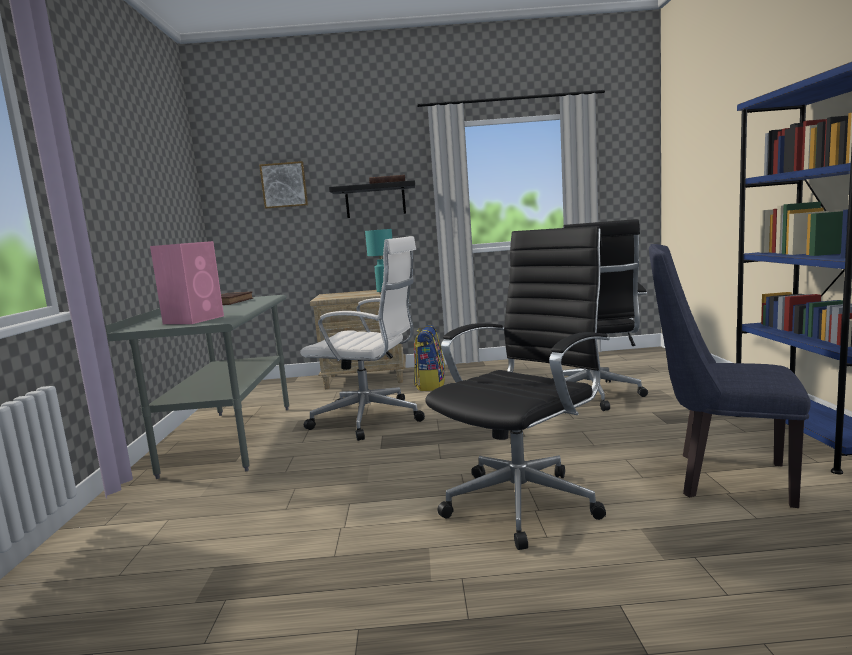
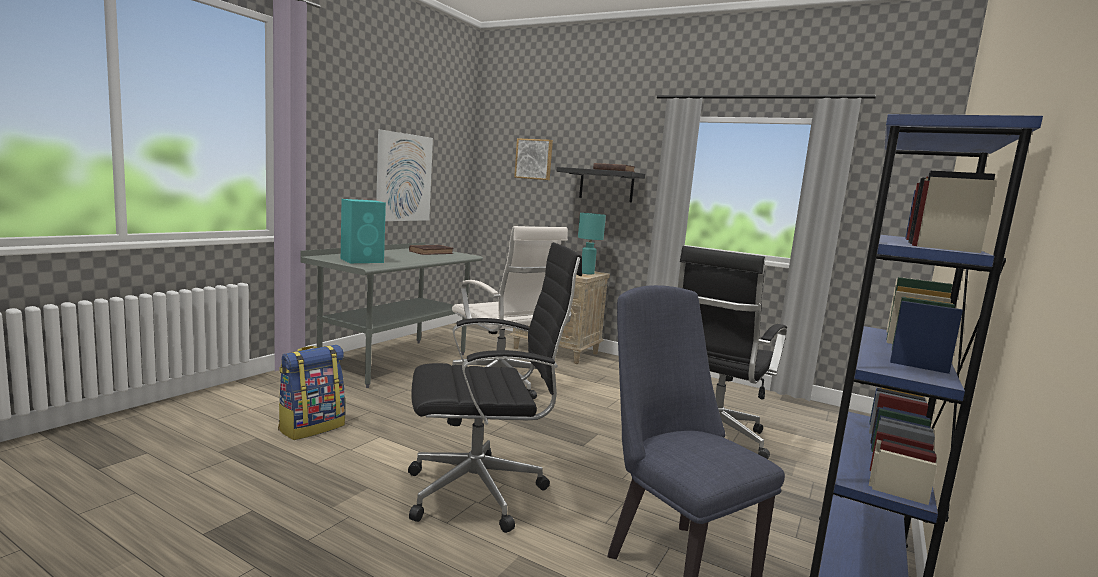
camera: 30 degrees right, 0 degrees up
(156, 221) = (404, 177): none -> picture
(195, 319) = (363, 260): pink speaker -> turquoise speaker
(430, 385) = (593, 374): backpack -> backpack (312, 427)

